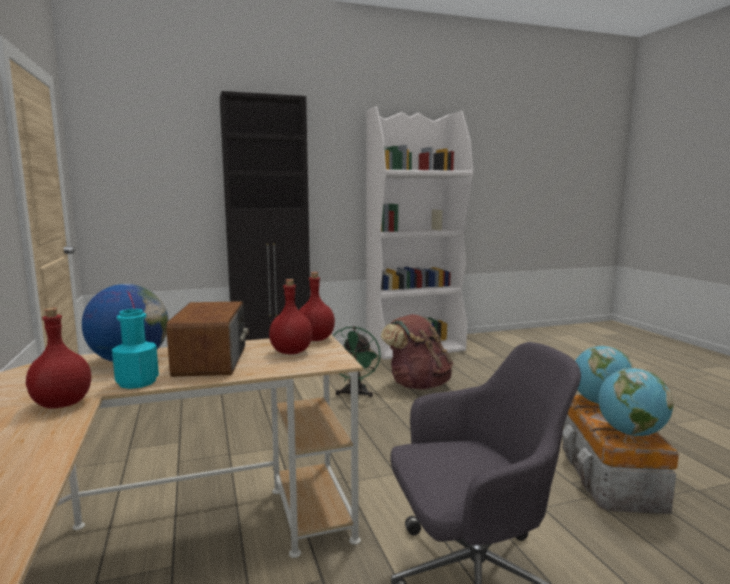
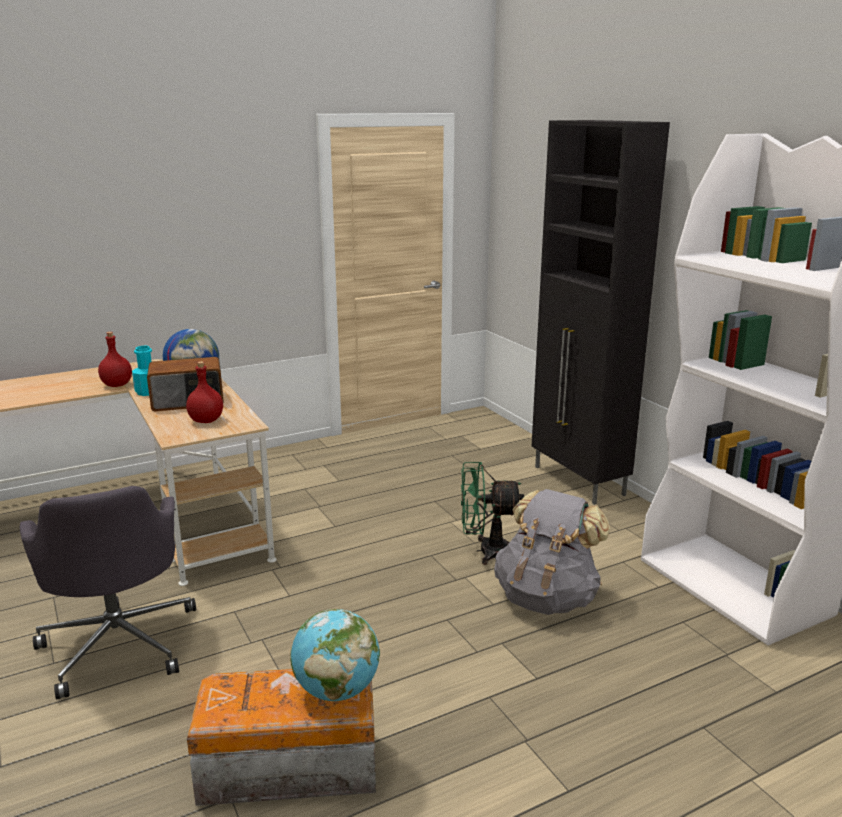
camera: 80 degrees right, 10 degrees up
(316, 339) = (245, 424): red bottle -> none
(417, 385) = (547, 598): brown backpack -> grey backpack
(630, 433) = (234, 699): globe -> none

